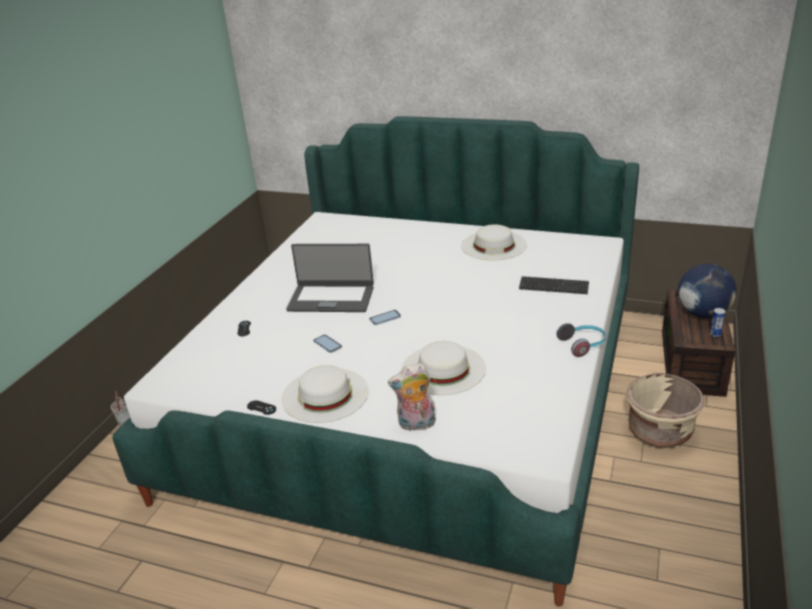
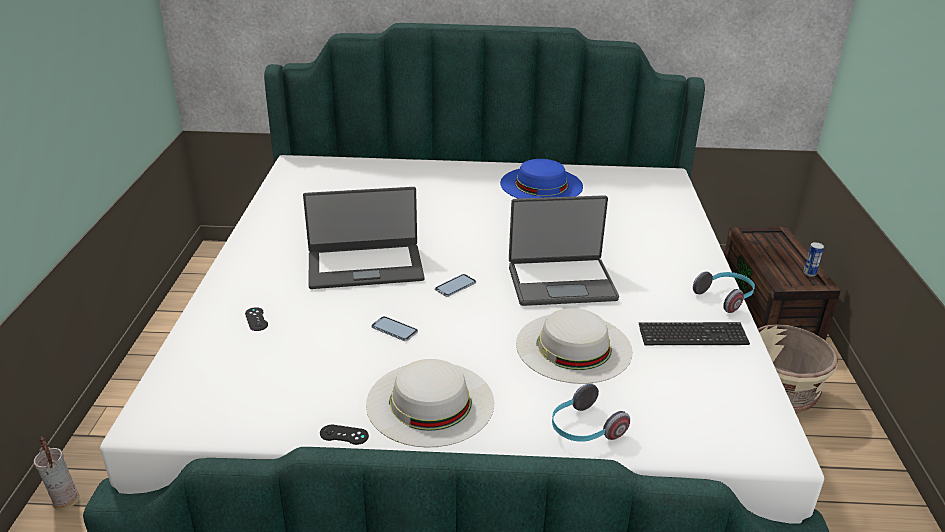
camera: 20 degrees left, 0 degrees up
(416, 425) = (584, 429): plush toy -> headphones
(463, 322) = (561, 282): none -> laptop
(493, 245) = (541, 184): white hat -> blue hat
(553, 286) = (644, 229): keyboard -> keyboard (692, 336)
(702, 313) = (782, 251): globe -> none

